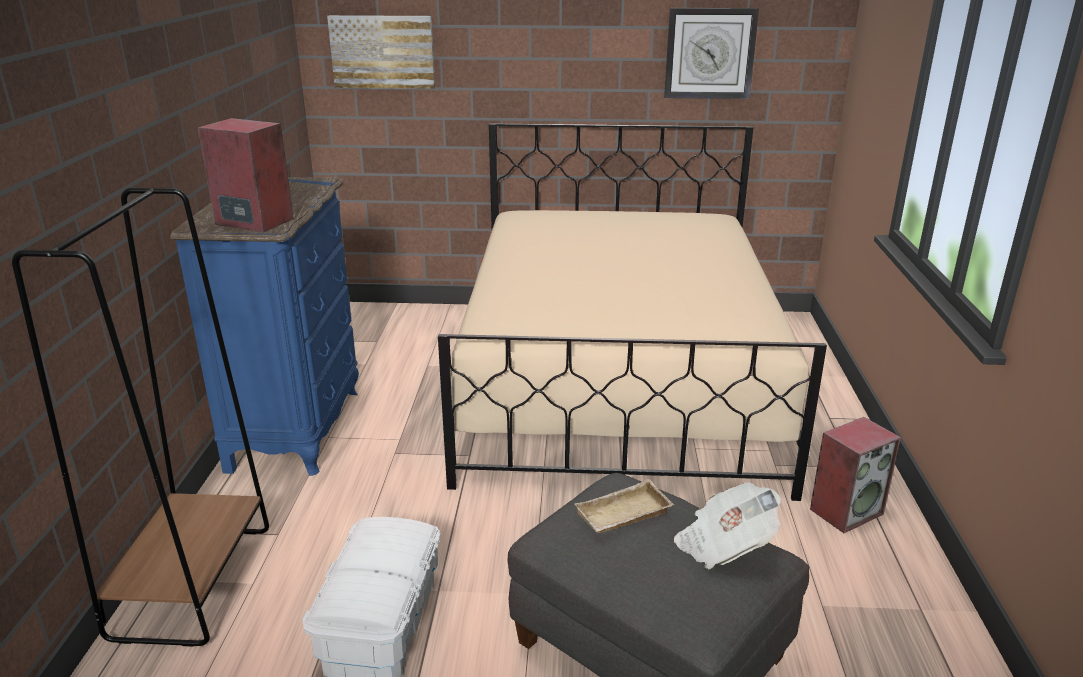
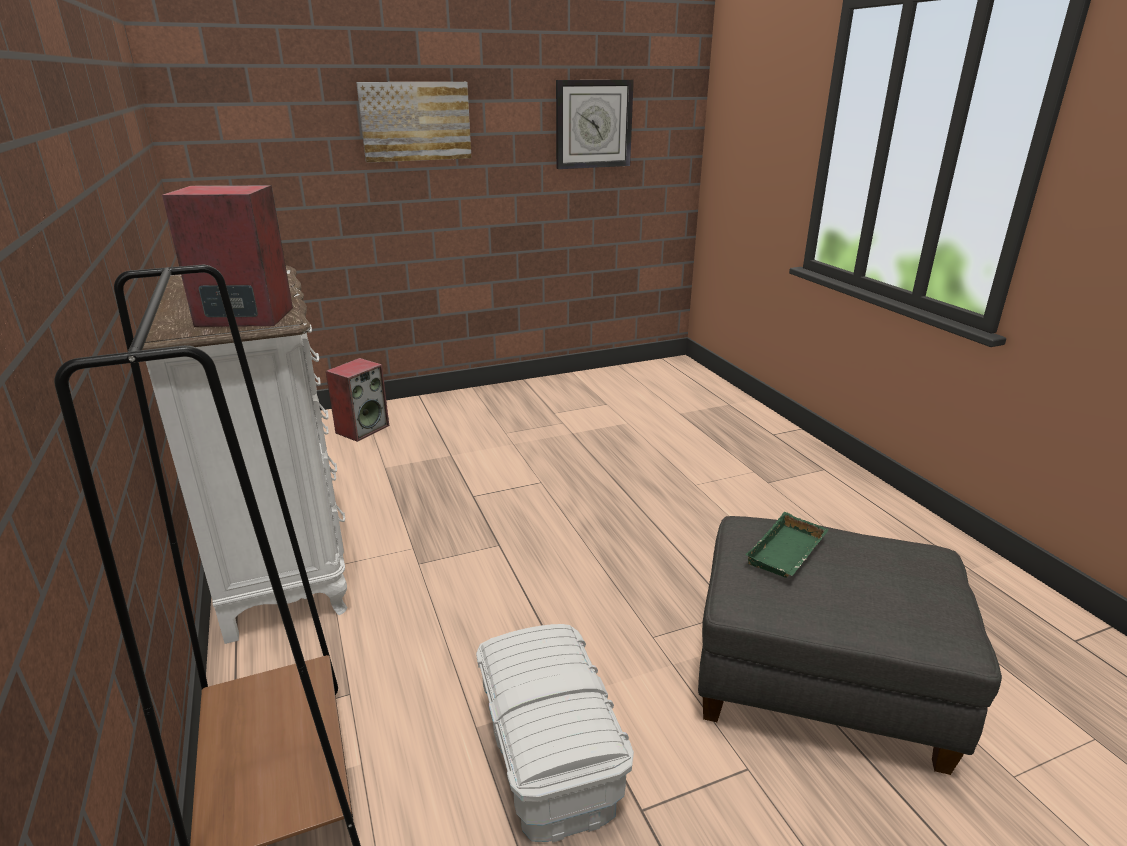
camera: 25 degrees left, 0 degrees up
(299, 429) = (287, 567): blue dresser -> white dresser
(383, 52) = (261, 134): picture -> picture (415, 121)
(616, 383) = (581, 443): beige bed -> none
(623, 515) = (788, 553): beige tray -> green tray
(724, 545) = (897, 554): newspaper -> none
(846, 511) = (851, 506): speaker -> speaker (362, 429)

